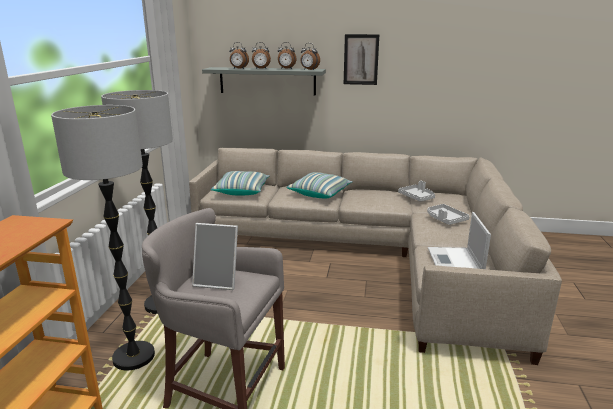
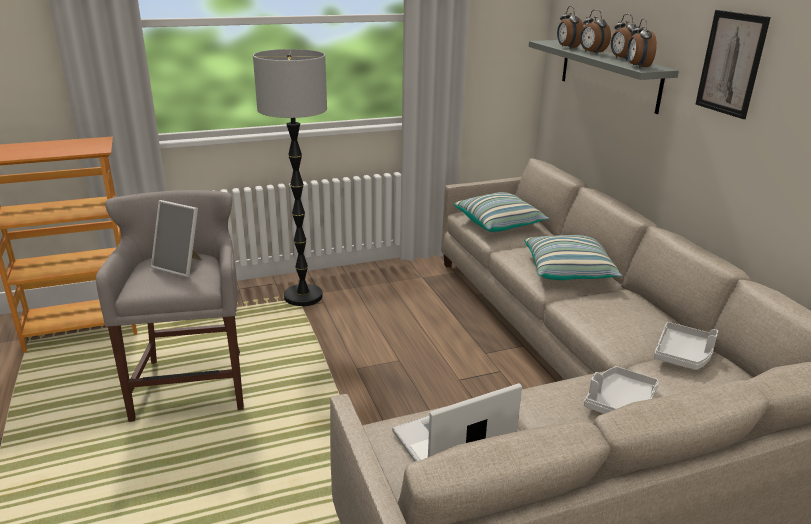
camera: 60 degrees right, 5 degrees up
(134, 357) = (212, 318): floor lamp -> none
(218, 281) = (181, 266): picture frame -> picture frame turned 45 degrees counterclockwise

